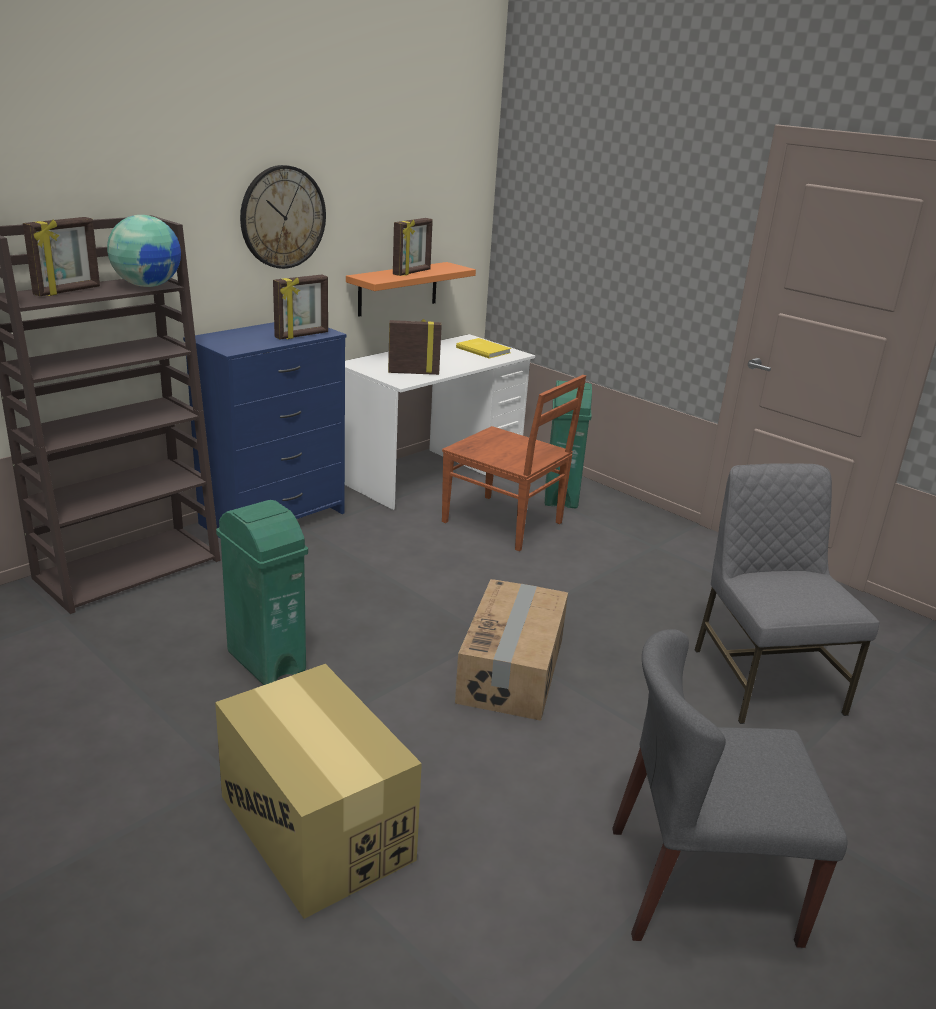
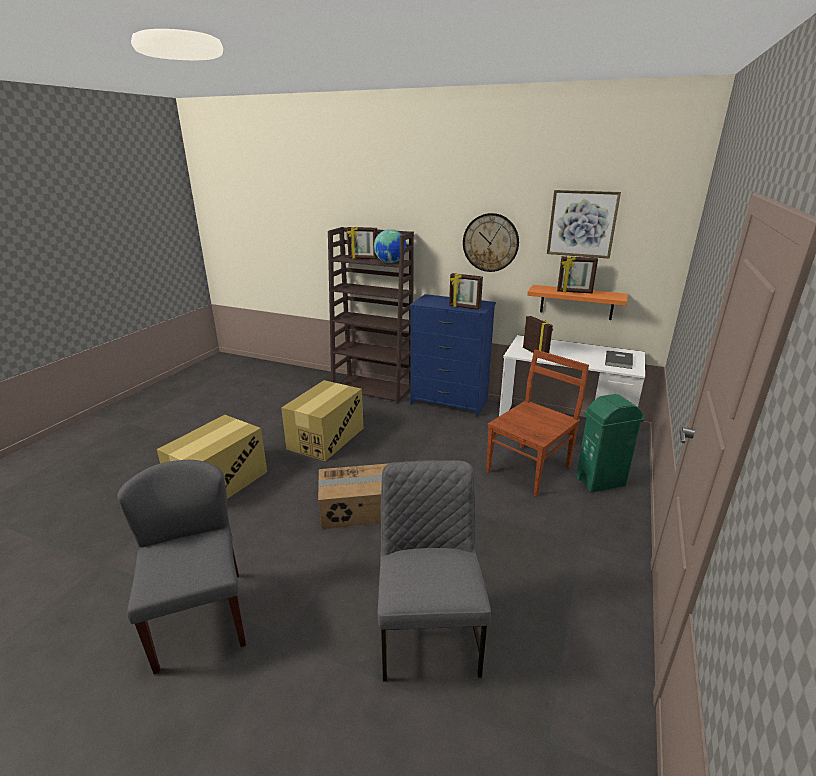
camera: 70 degrees right, 0 degrees up
(266, 660) = (326, 438): green trash can -> cardboard box
(395, 171) = (582, 224): none -> picture
(483, 350) = (619, 360): yellow book -> grey book
(504, 523) = (529, 468): brown chair -> brown chair turned 150 degrees counterclockwise
(764, 679) = (428, 631): grey chair -> grey chair turned 60 degrees counterclockwise

